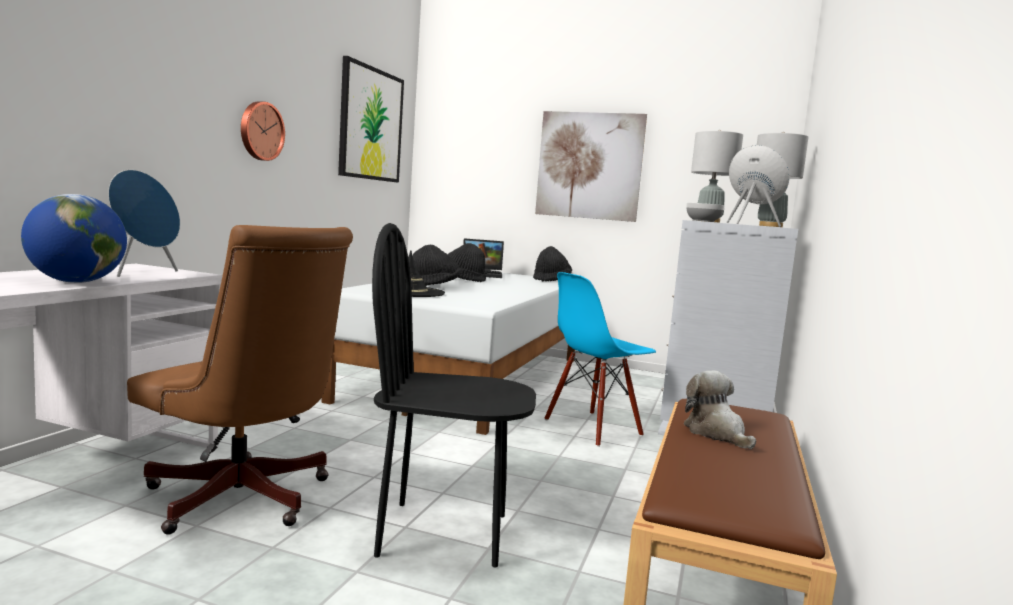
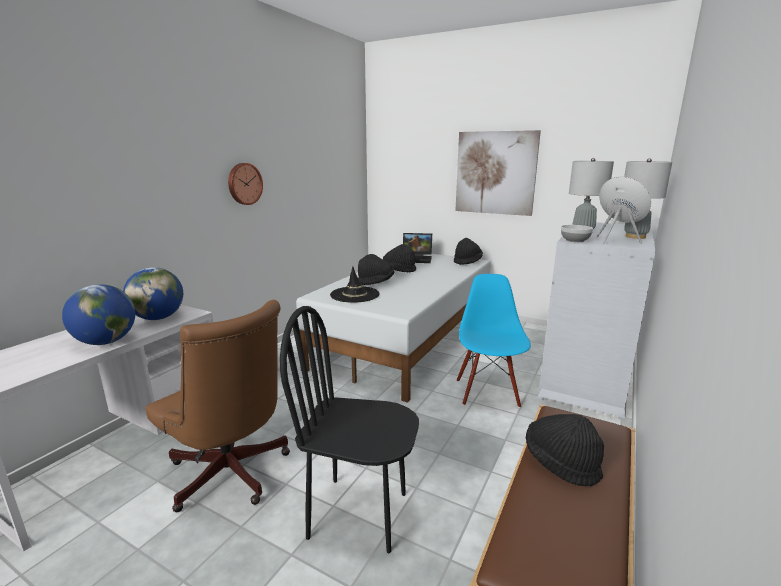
camera: 10 degrees right, 10 degrees up
(143, 273) = (158, 318): blue speaker -> globe
(371, 124) = (331, 156): picture -> none
(593, 428) = (488, 393): blue chair -> blue chair turned 120 degrees clockwise
(716, 433) = (561, 463): plush toy -> black hat

